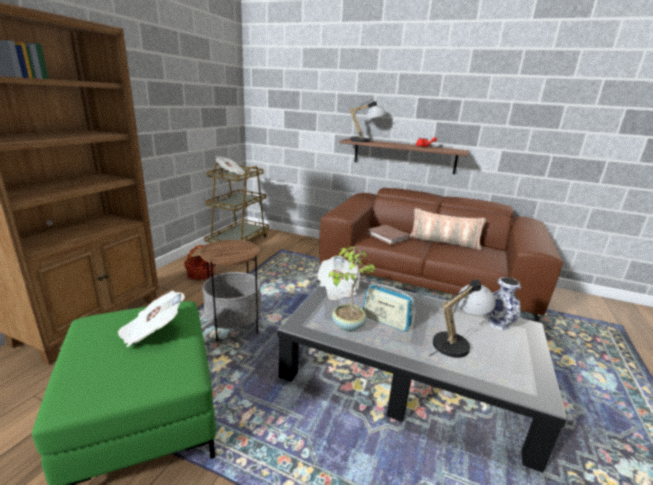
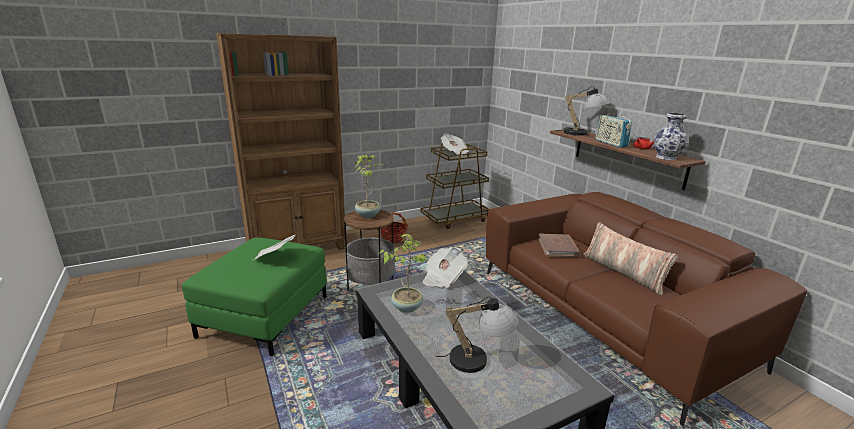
camera: 40 degrees right, 0 degrees up
(224, 248) = (368, 215): none -> potted plant
(385, 321) = (442, 317): radio -> radio (610, 143)
(498, 324) = (553, 369): vase -> vase (666, 157)

